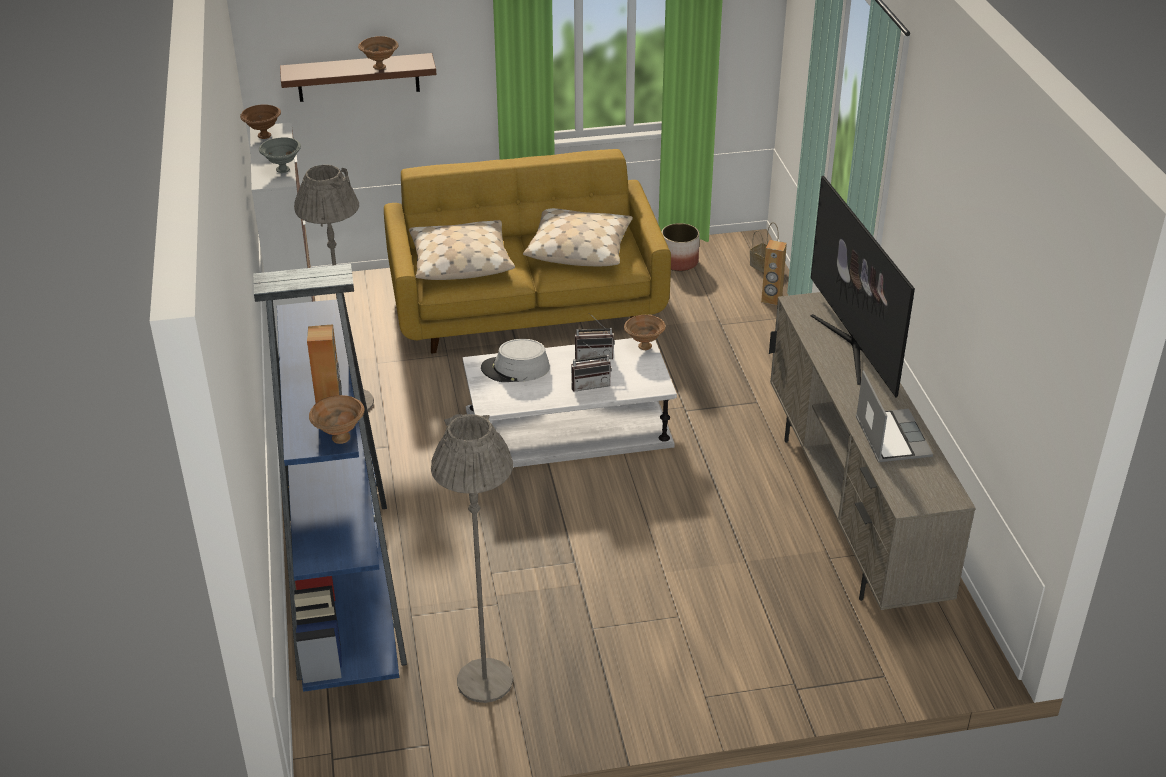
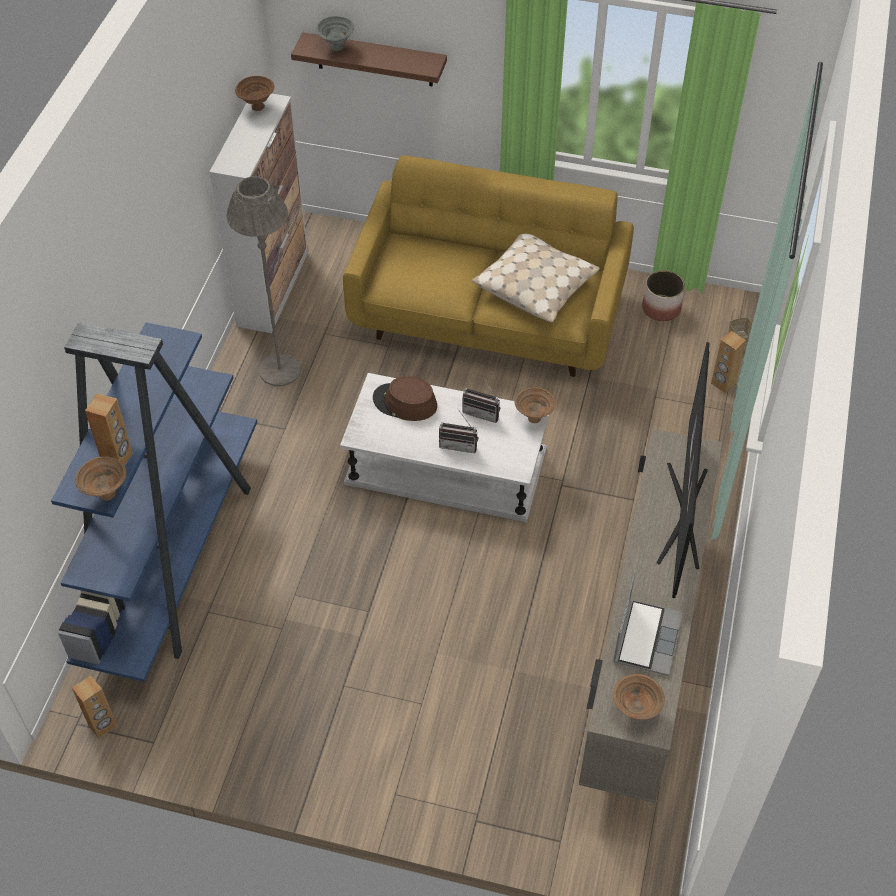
camera: 25 degrees right, 15 degrees up
(283, 170) = (249, 156): grey bowl -> grey bowl (337, 48)
(362, 750) = (102, 725): none -> brown speaker
(380, 67) = (388, 61): brown bowl -> brown bowl (636, 710)
(460, 261) = (420, 265): beige pillow -> none
(485, 681) = (229, 700): grey floor lamp -> none
(515, 369) = (405, 403): grey hat -> brown hat

